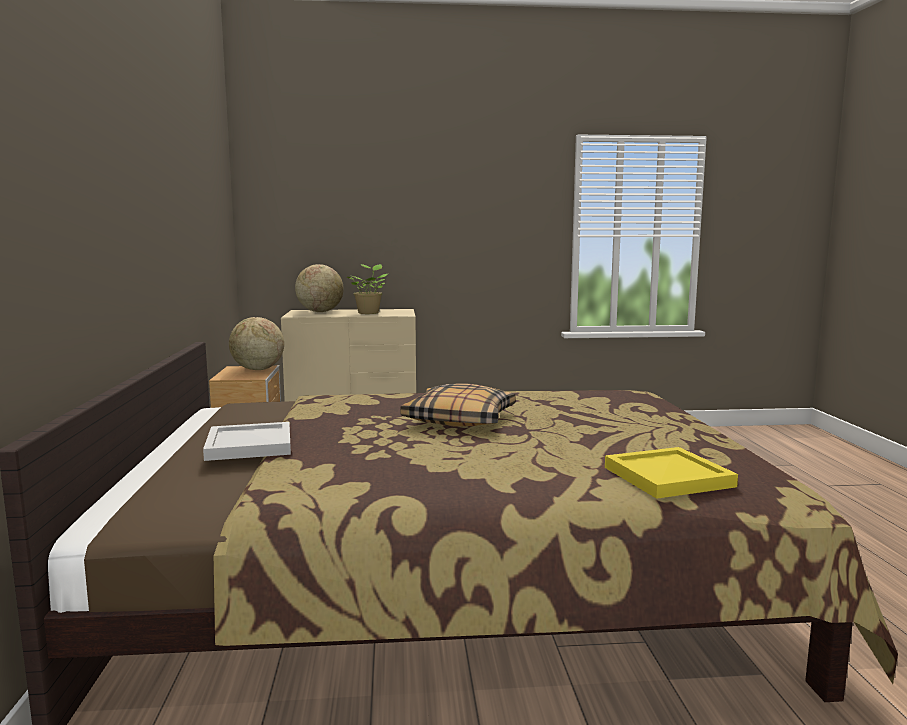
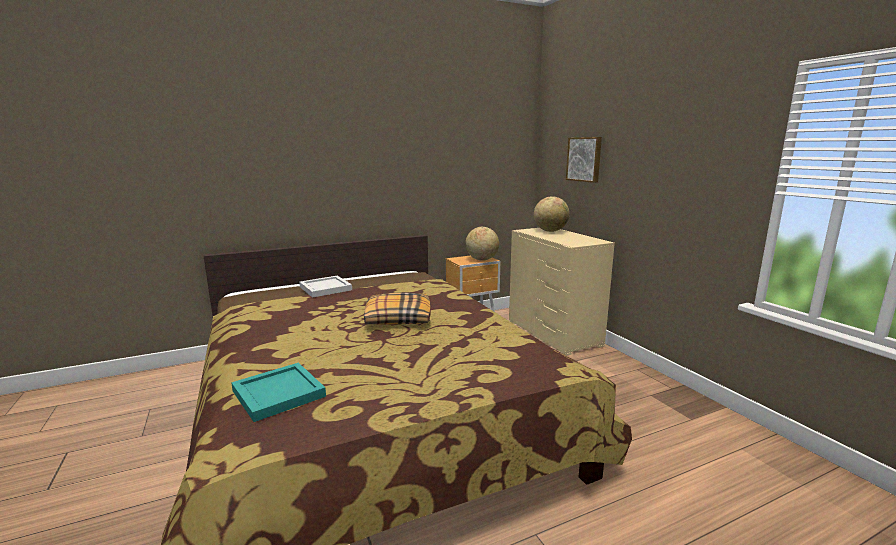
camera: 70 degrees right, 5 degrees up
(342, 215) = (584, 159): none -> picture
(369, 313) = (566, 238): potted plant -> none
(670, 477) = (278, 394): yellow tray -> turquoise tray

